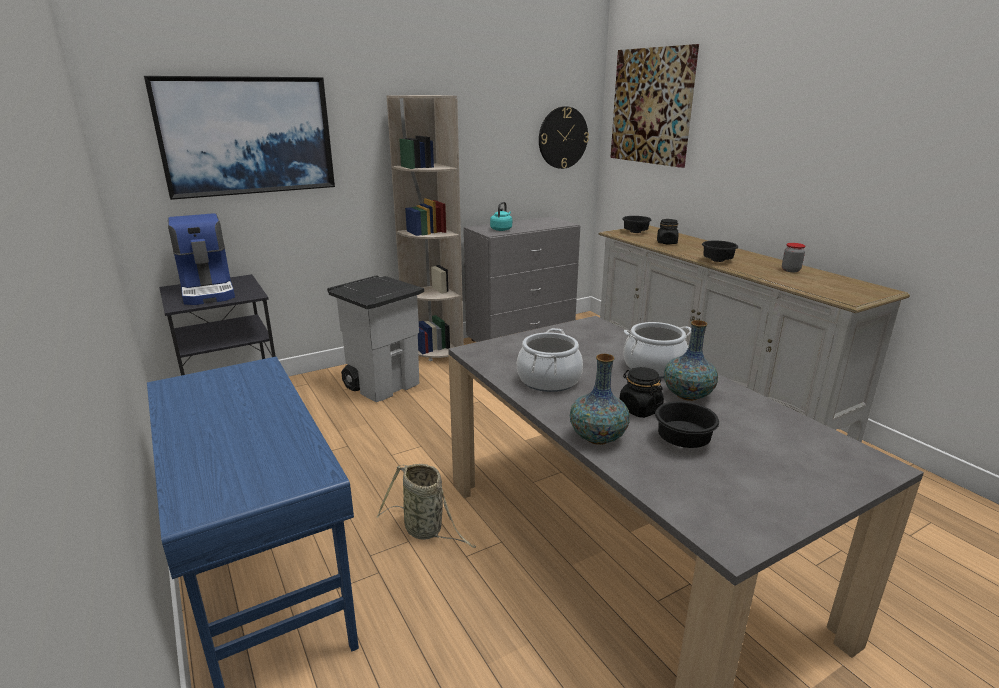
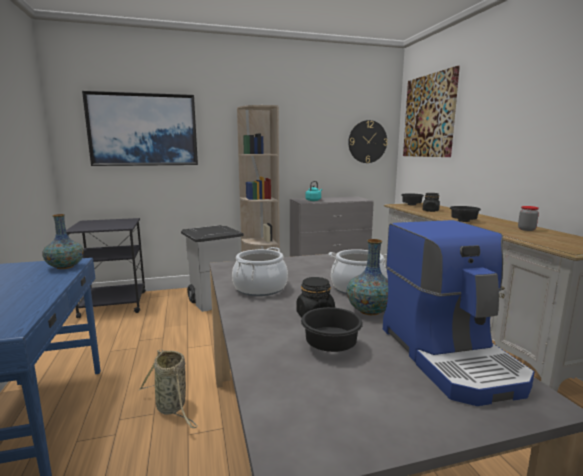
camera: 15 degrees right, 10 degrees down
(209, 291) = (103, 223): coffee machine -> coffee machine (450, 356)
(597, 438) = (254, 333): vase -> vase (65, 267)

